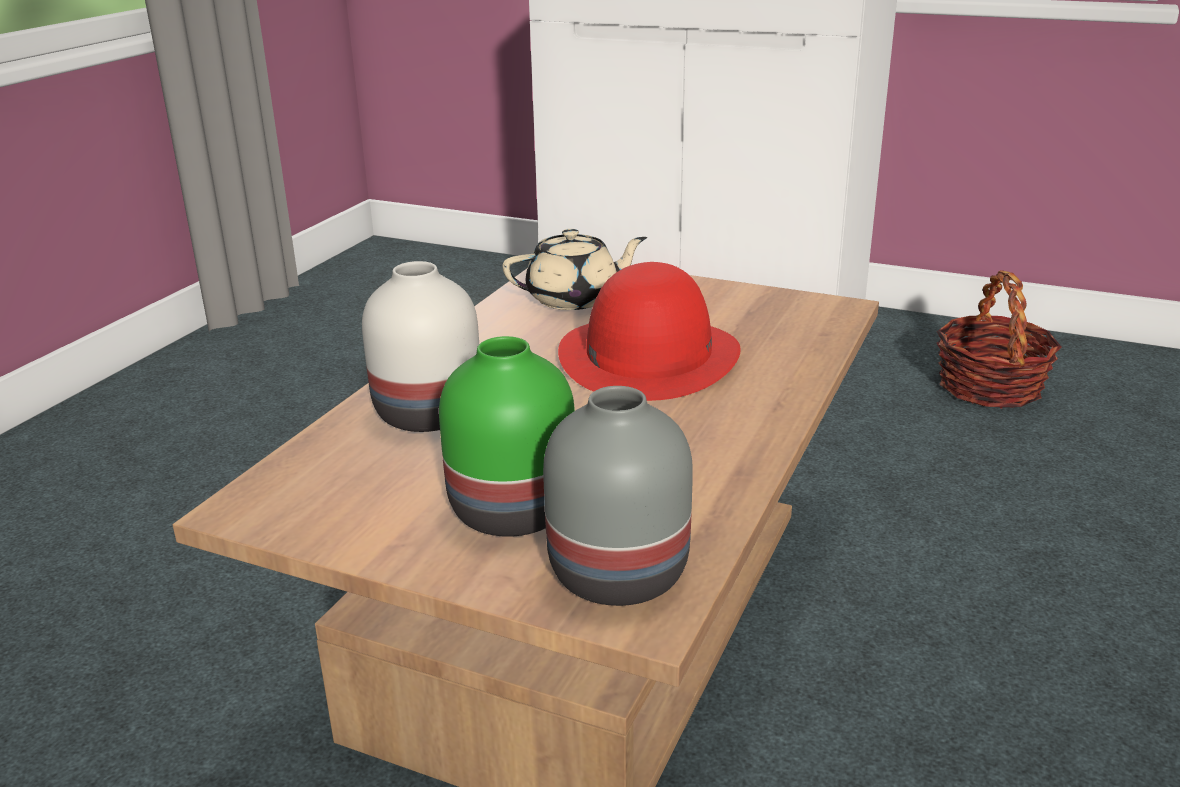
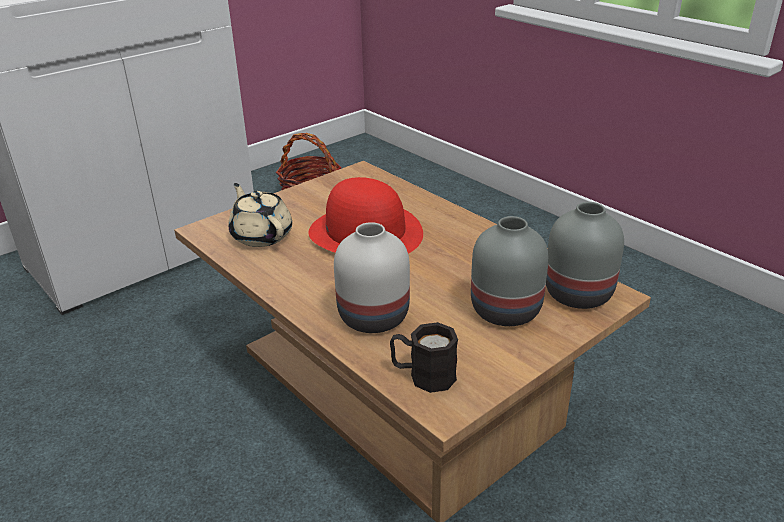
camera: 65 degrees left, 5 degrees up
(308, 478) = (423, 375): none -> black mug
(510, 512) = (506, 312): green vase -> grey vase
(575, 298) = (261, 235): beige teapot -> beige teapot turned 45 degrees counterclockwise

